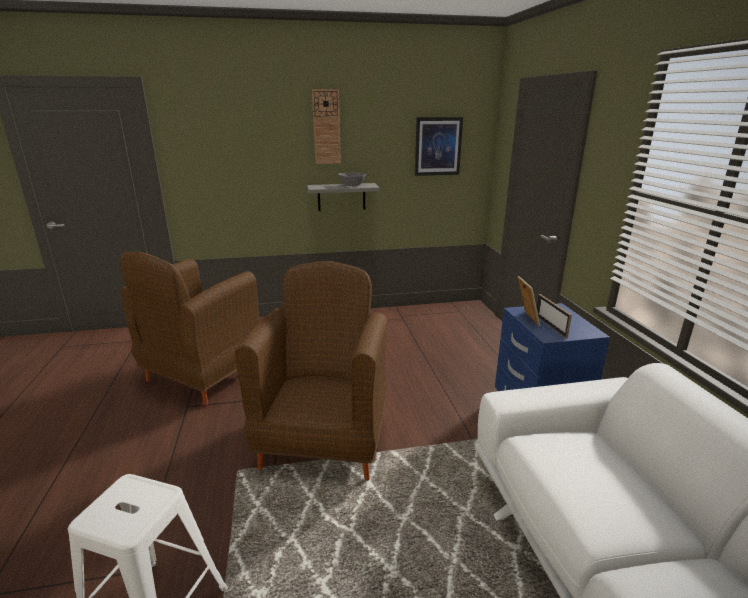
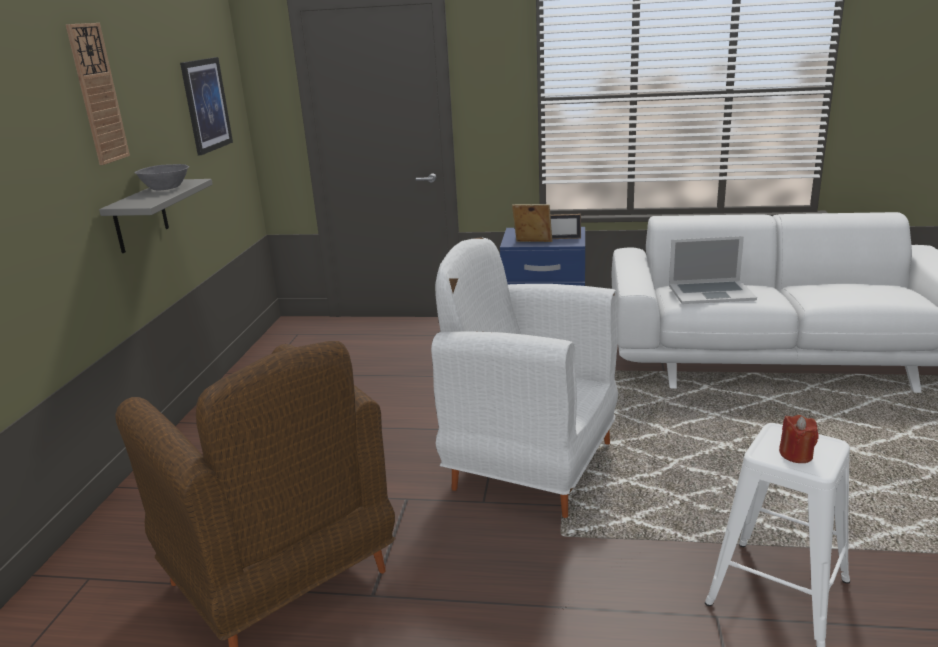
camera: 70 degrees left, 0 degrees up
(118, 506) = (796, 455): none -> red candle
(324, 441) = (530, 465): brown armchair -> white armchair
(573, 464) = (711, 292): none -> laptop

